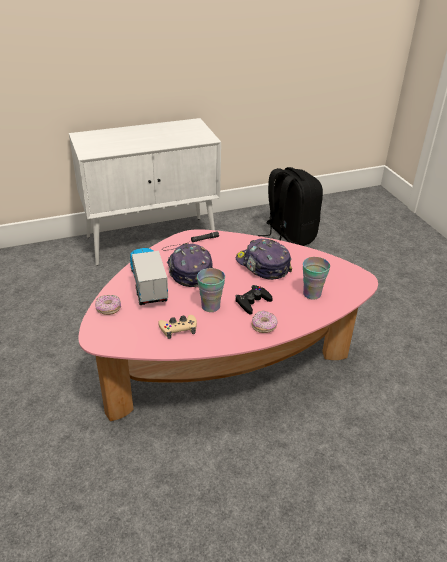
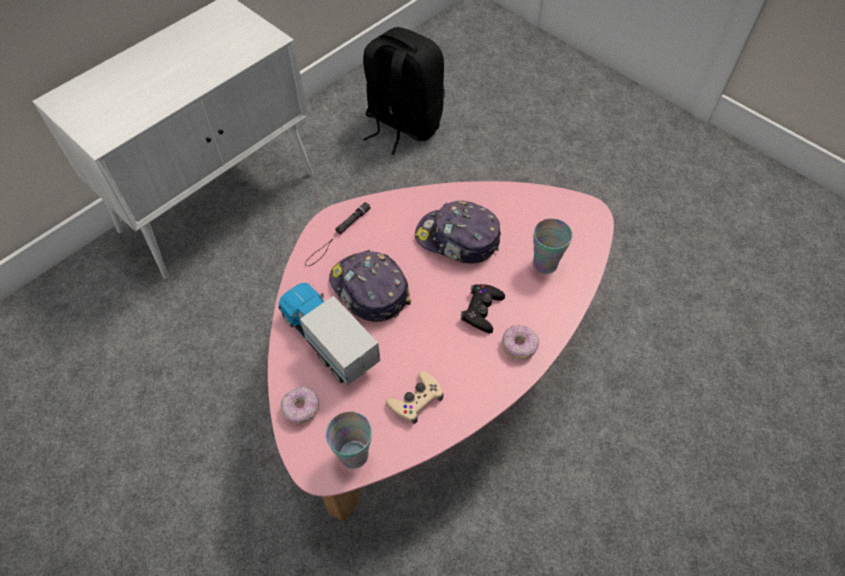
camera: 25 degrees left, 20 degrees up
(210, 306) = (433, 341): cup -> cup (354, 454)

